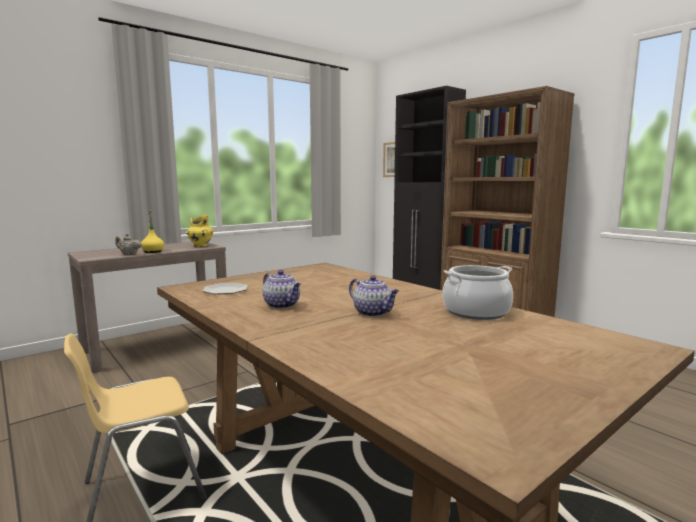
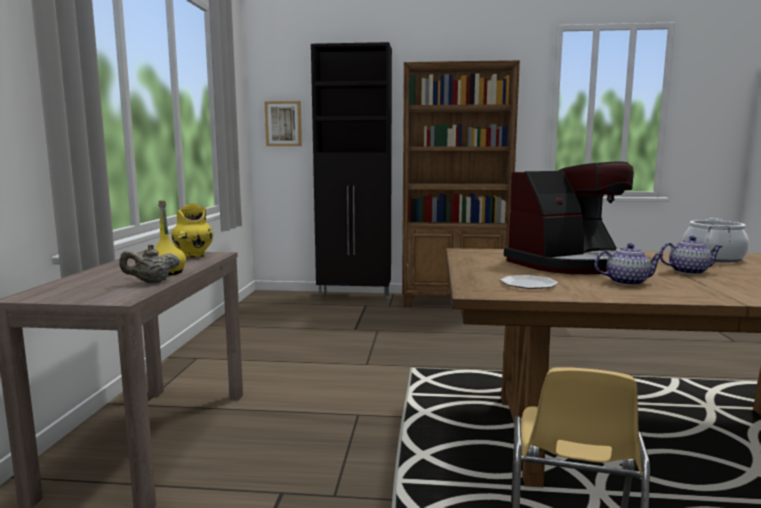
camera: 45 degrees left, 0 degrees up
(327, 287) = (569, 264): none -> coffee machine

